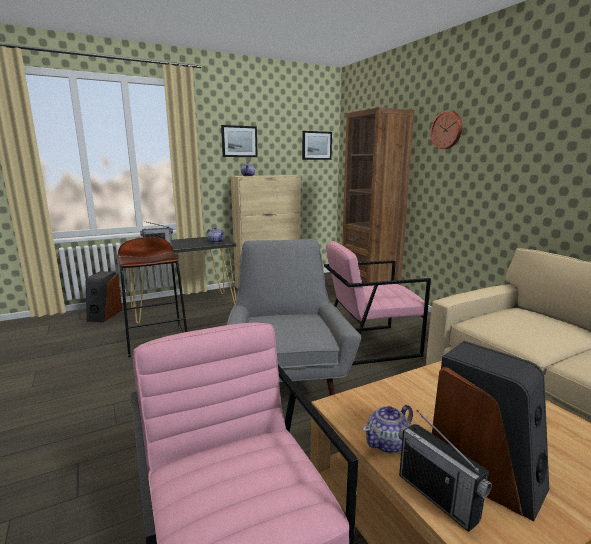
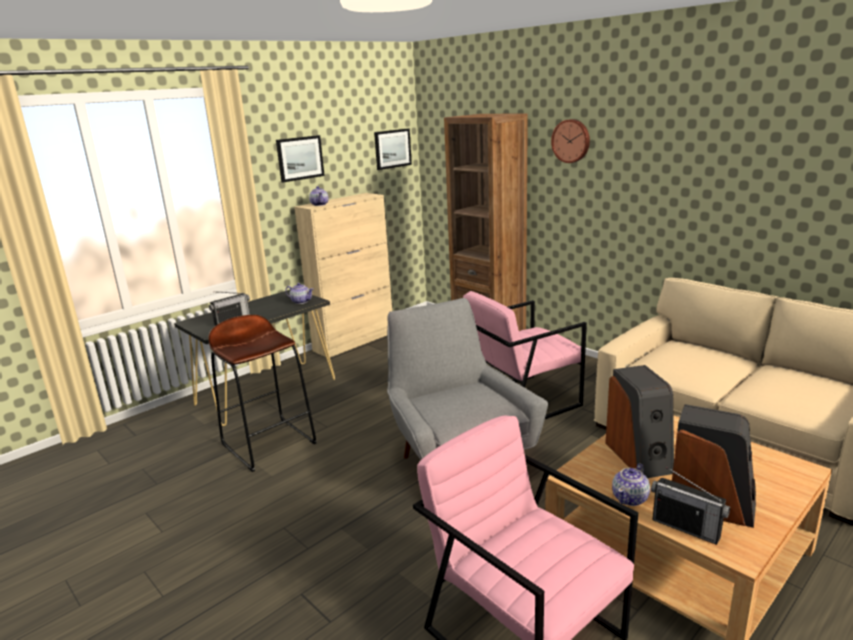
camera: 15 degrees left, 5 degrees up
(104, 315) = (165, 423): speaker -> speaker (639, 456)

